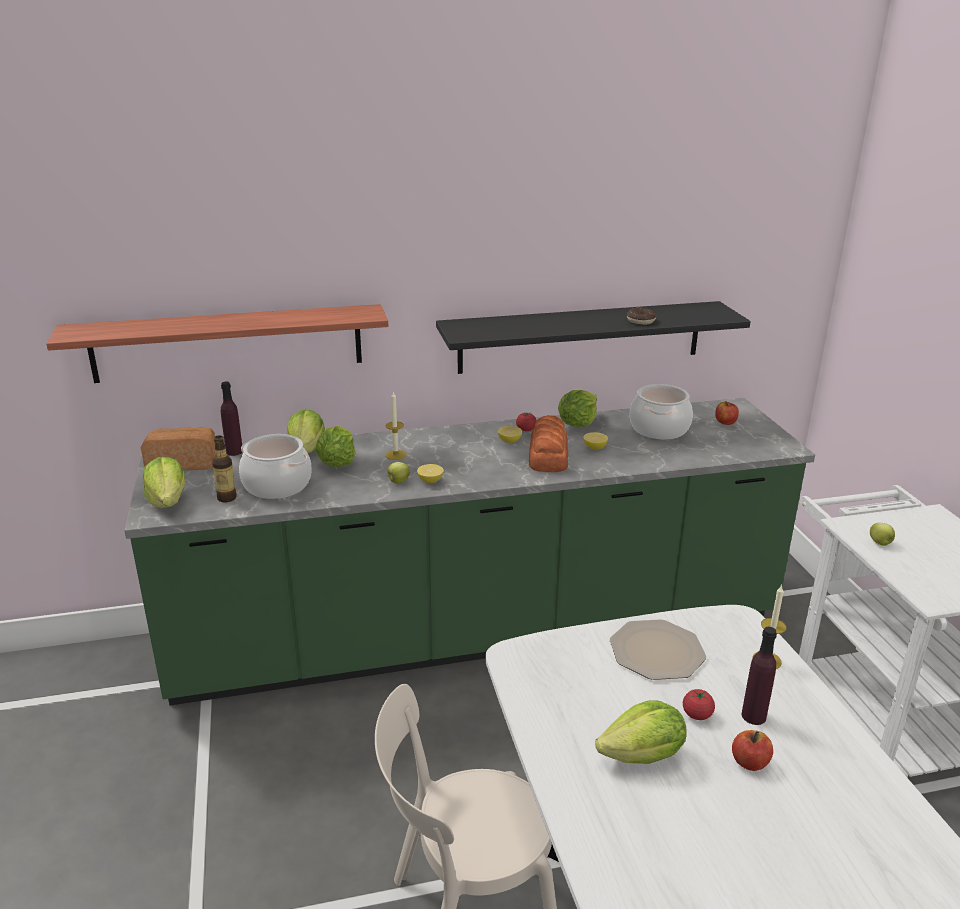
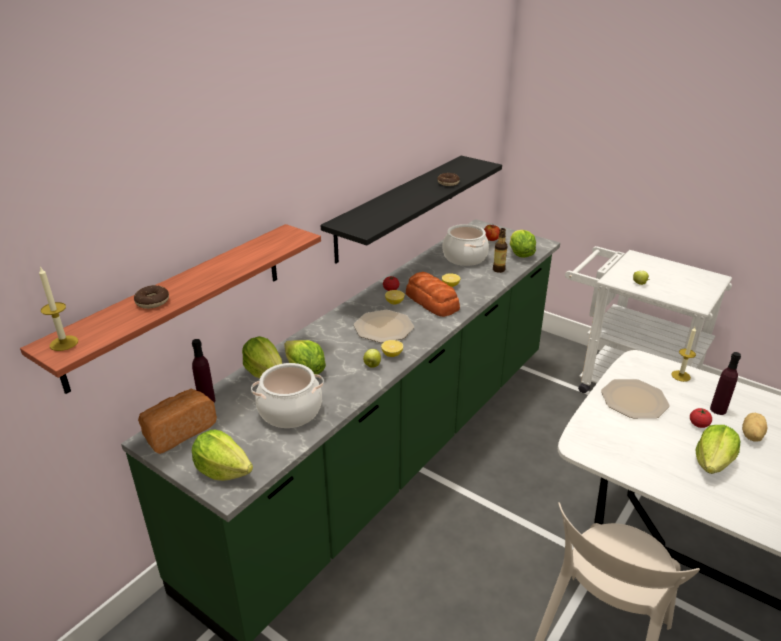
camera: 40 degrees left, 5 degrees up
(176, 325) = (152, 302): none -> donut
(227, 498) = (268, 441): bottle -> bottle (498, 270)
(395, 455) = (337, 346): candle -> candle (64, 343)
(461, 457) = (383, 327): none -> plate
(577, 423) = (414, 272): lettuce -> lettuce (520, 254)
(750, 762) = (750, 435): apple -> potato

